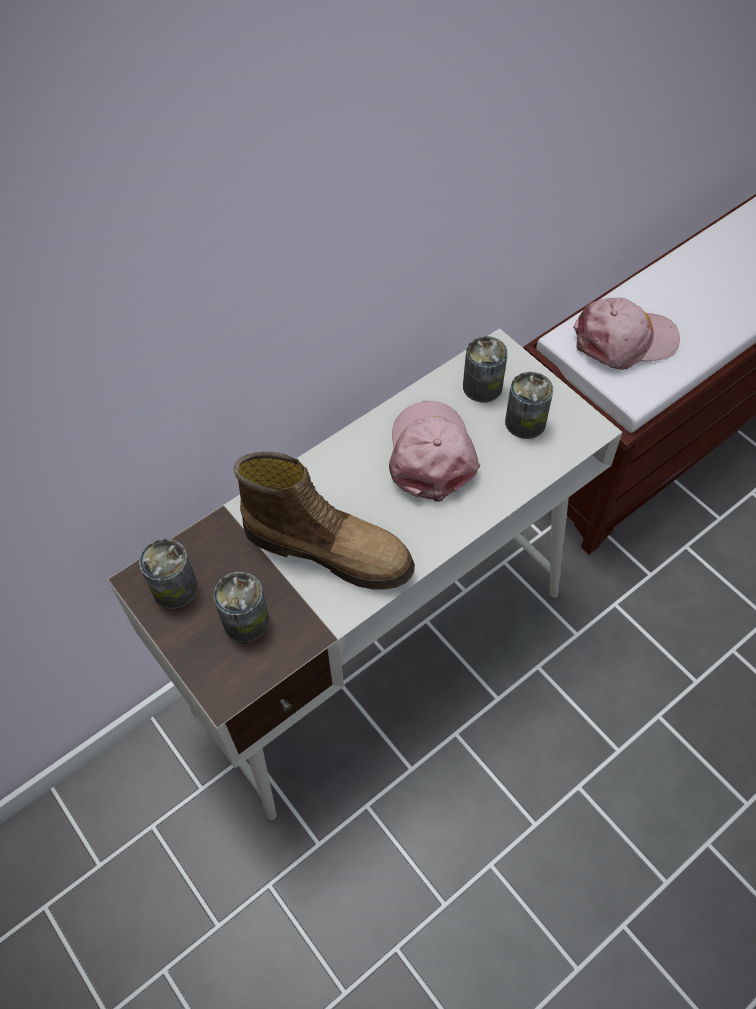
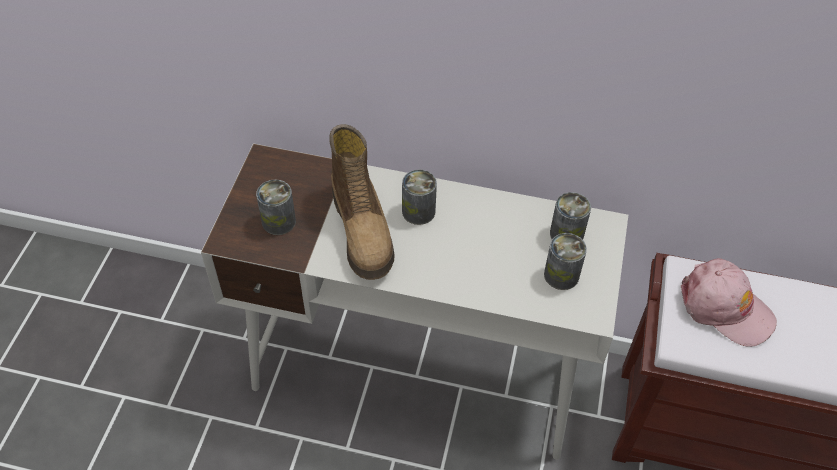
camera: 50 degrees right, 5 degrees down
(175, 588) = (272, 176): can -> can (418, 211)
(431, 454) = (483, 239): pink cap -> none

